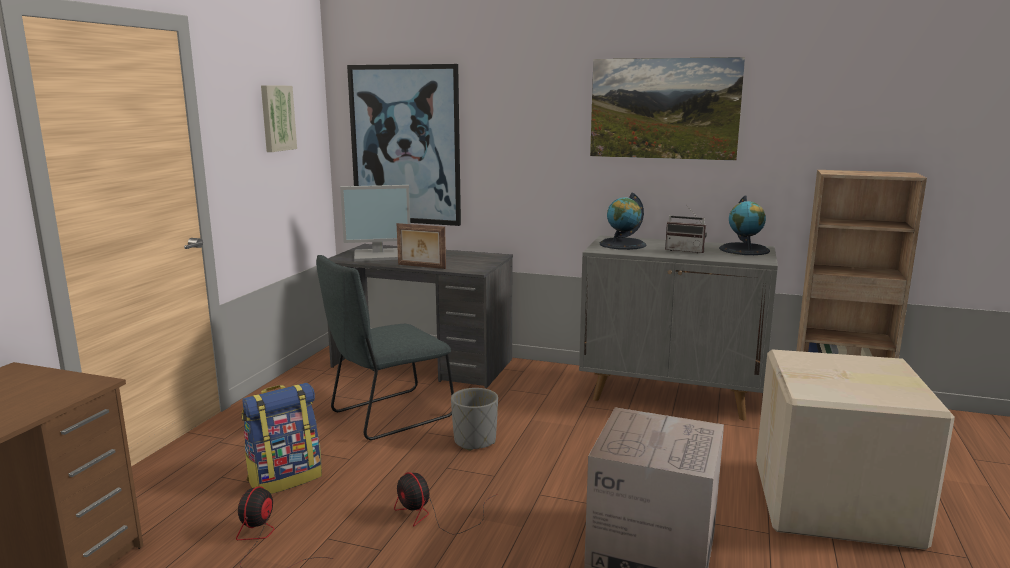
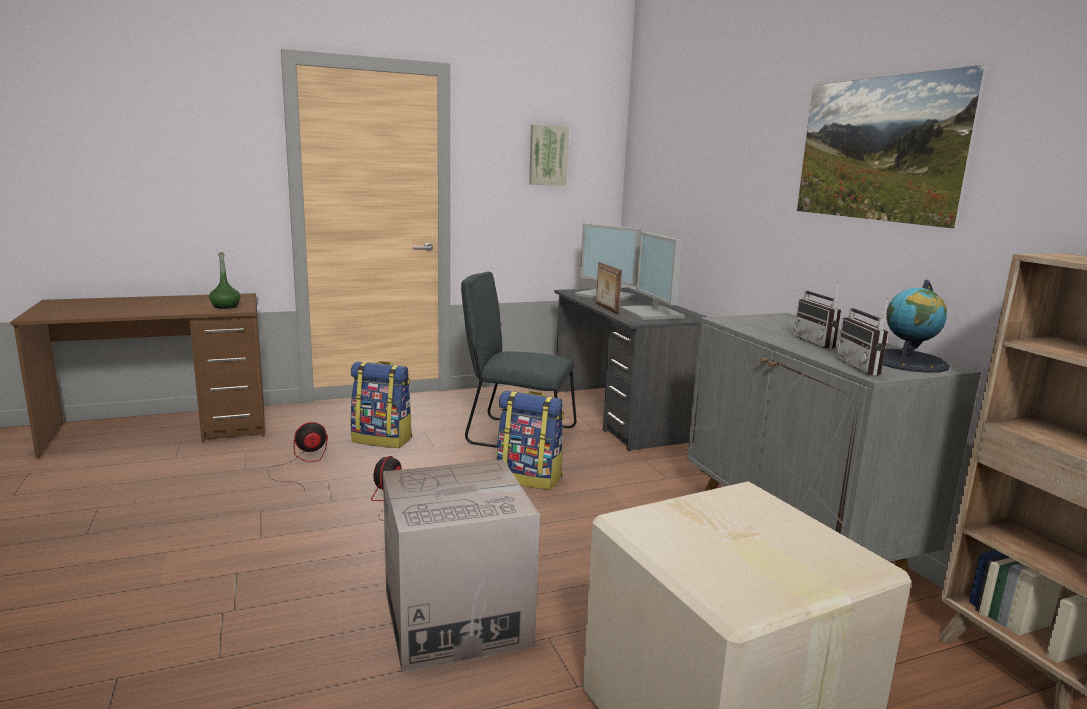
camera: 50 degrees right, 0 degrees up
(55, 389) = (225, 306): none -> green bottle
(405, 145) = (663, 190): picture -> none
(461, 261) = (652, 313): none -> monitor
(475, 441) = (530, 478): grey planter -> backpack
(622, 244) = (772, 323): globe -> none
(748, 259) = (865, 368): none -> radio

